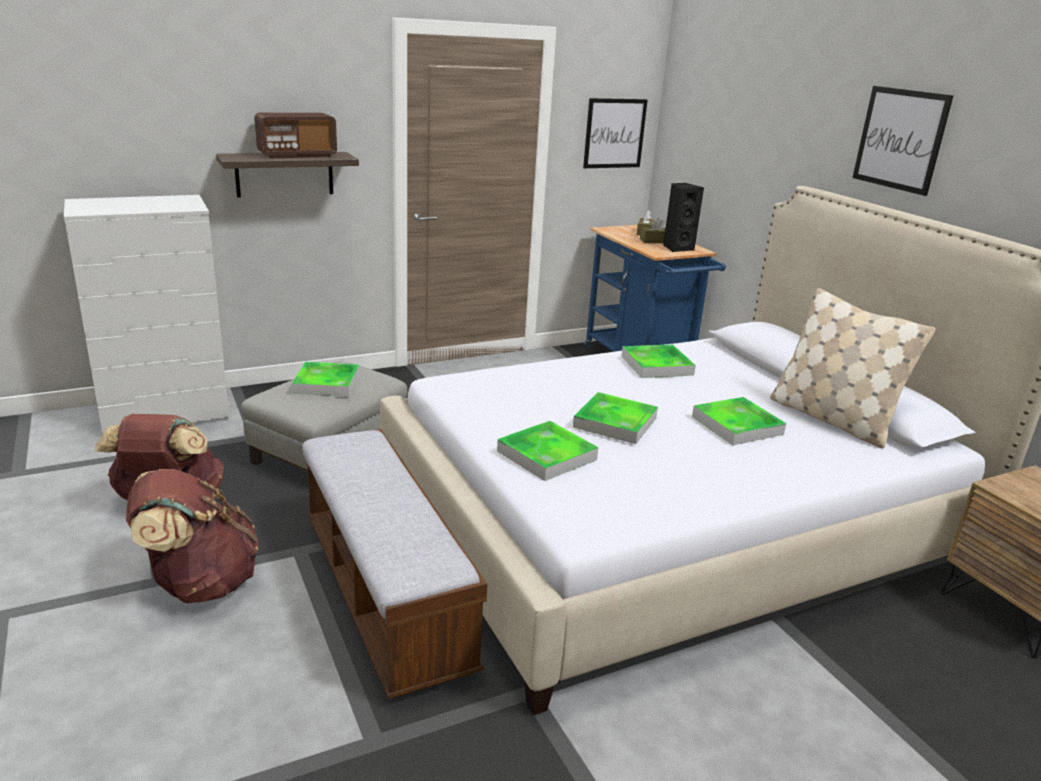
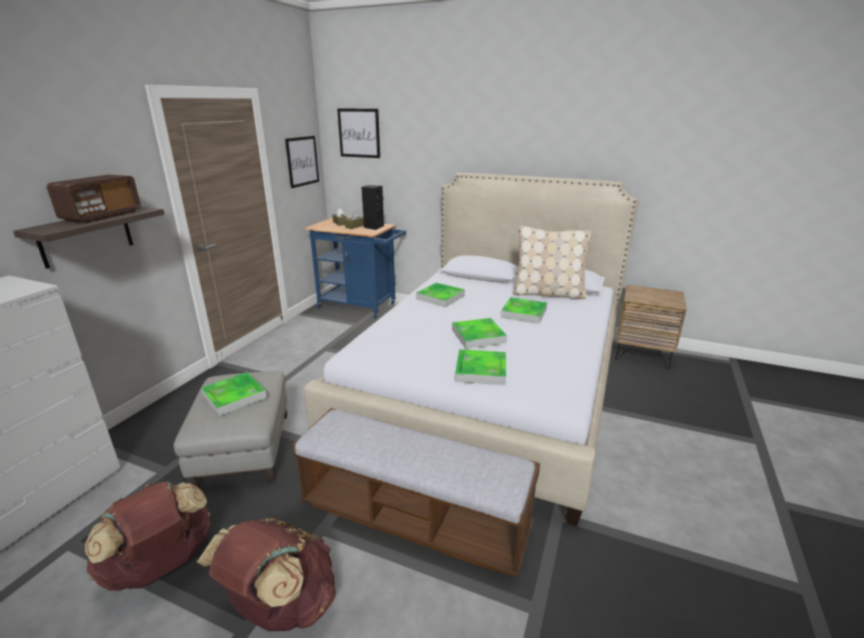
camera: 40 degrees left, 0 degrees up
(900, 139) = (513, 137): picture -> picture (359, 133)

